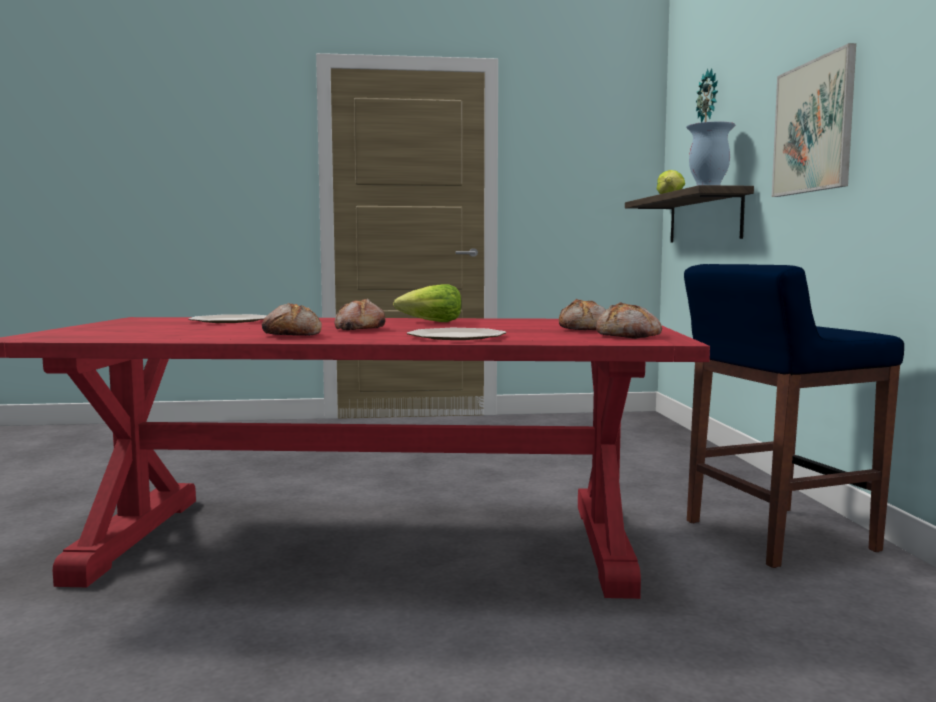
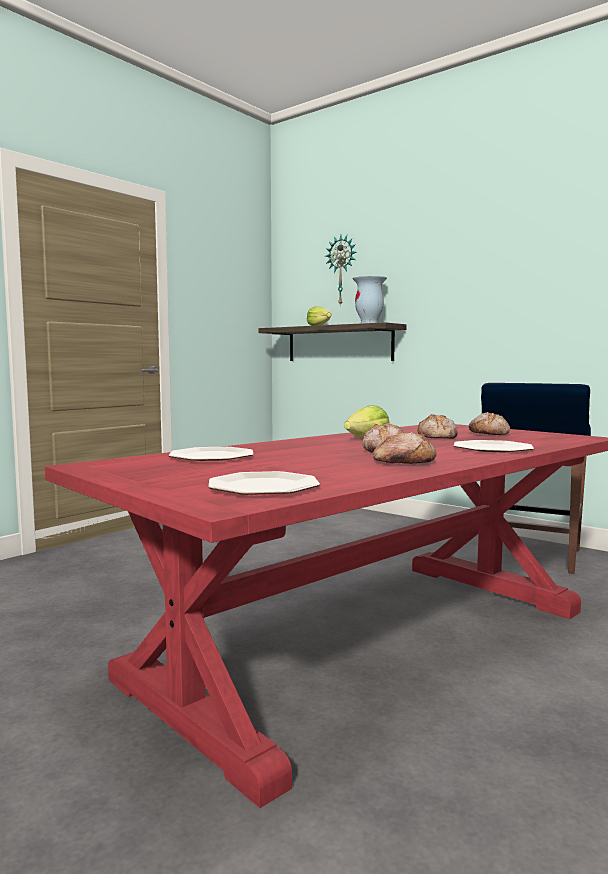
camera: 45 degrees left, 0 degrees up
(110, 334) = (262, 486): none -> plate
(629, 336) = (547, 436): bread -> bread (438, 437)
(813, 127) = (475, 290): picture -> none

